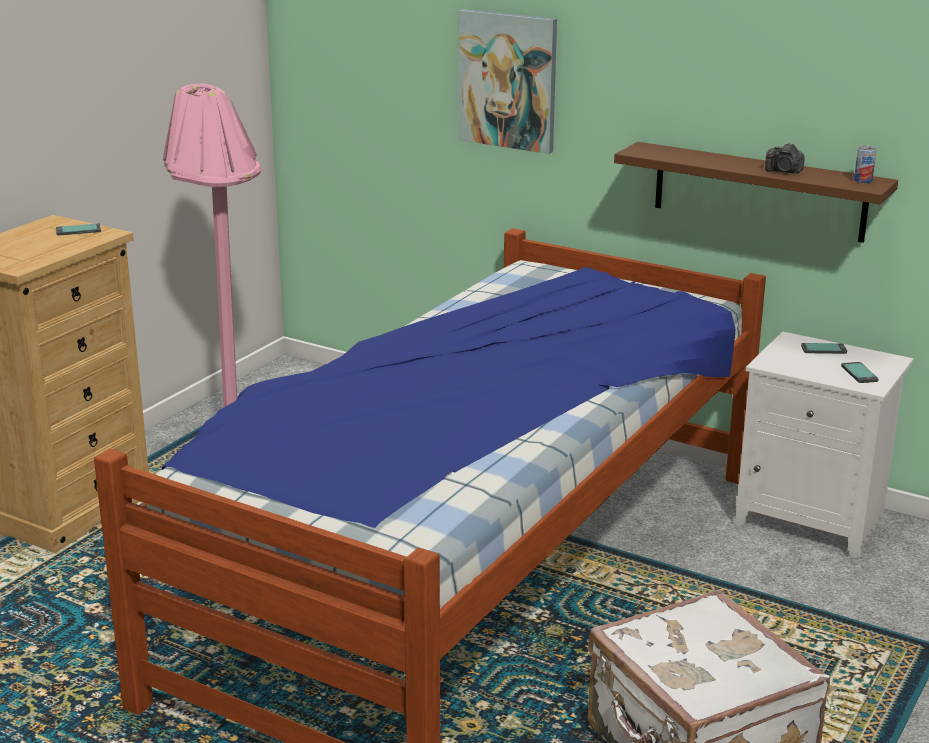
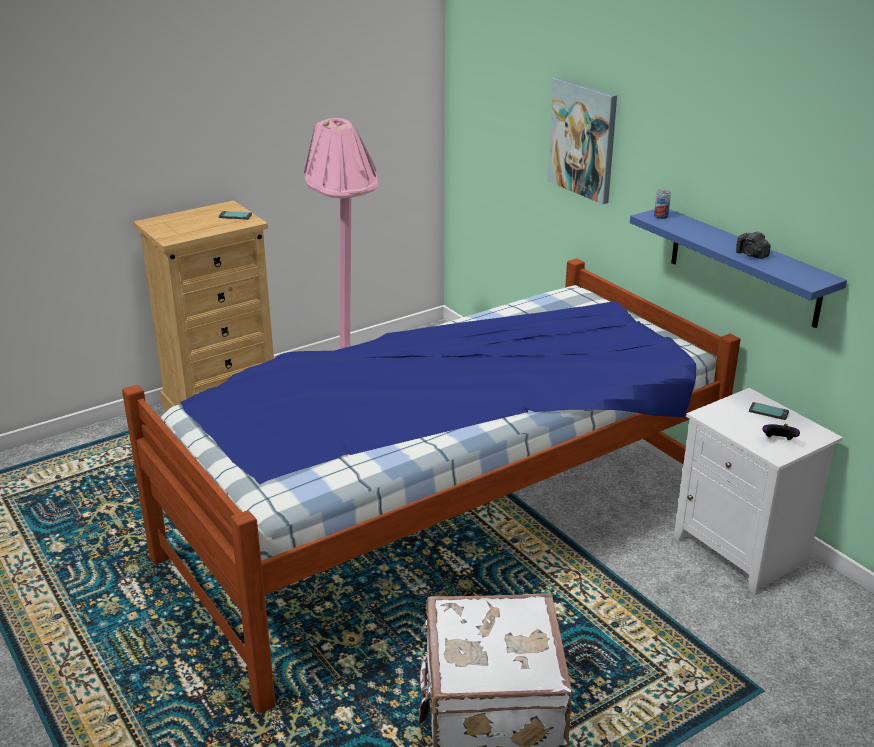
camera: 25 degrees right, 5 degrees up
(759, 192) = (744, 267): brown shelf -> blue shelf
(859, 373) = (778, 441): phone -> game controller
(863, 180) = (811, 275): can -> can (661, 216)

